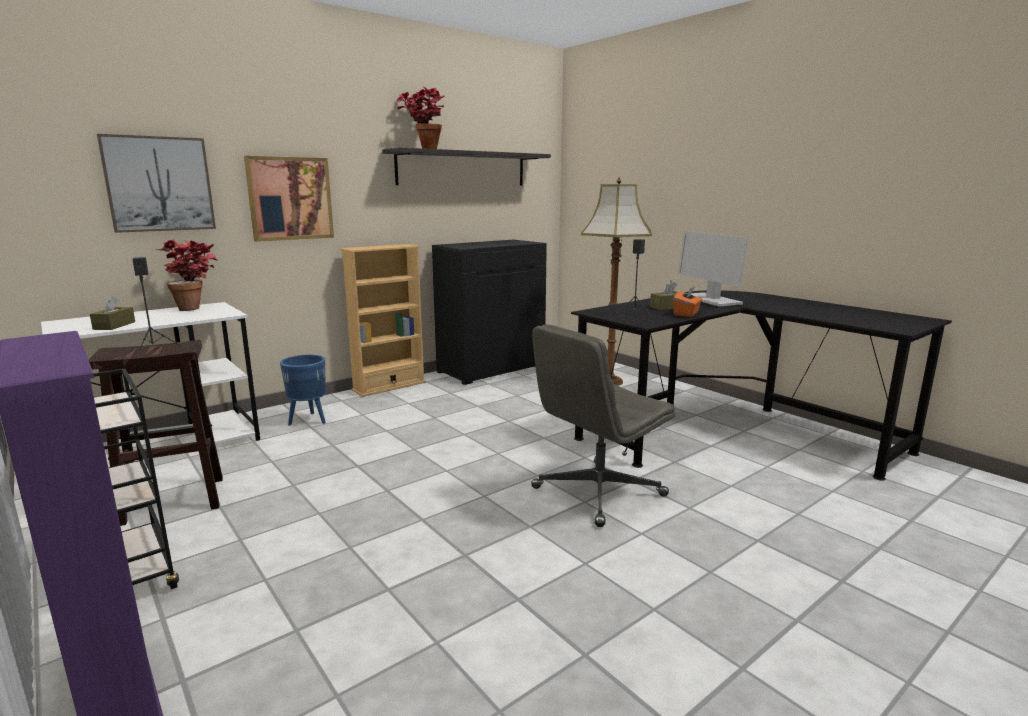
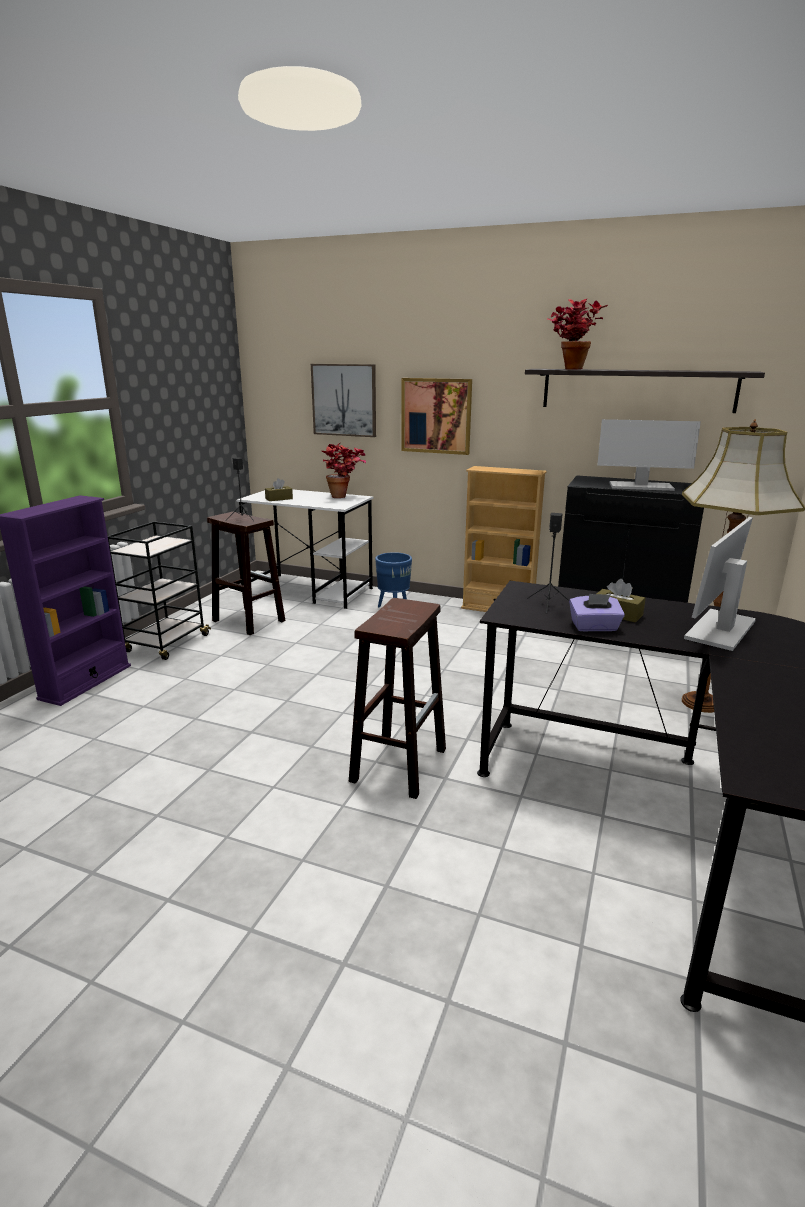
camera: 60 degrees right, 5 degrees up
(498, 244) = (640, 487): none -> monitor
(597, 492) = (399, 764): grey office chair -> brown stool
(686, 314) = (594, 627): orange tissue box -> purple tissue box

